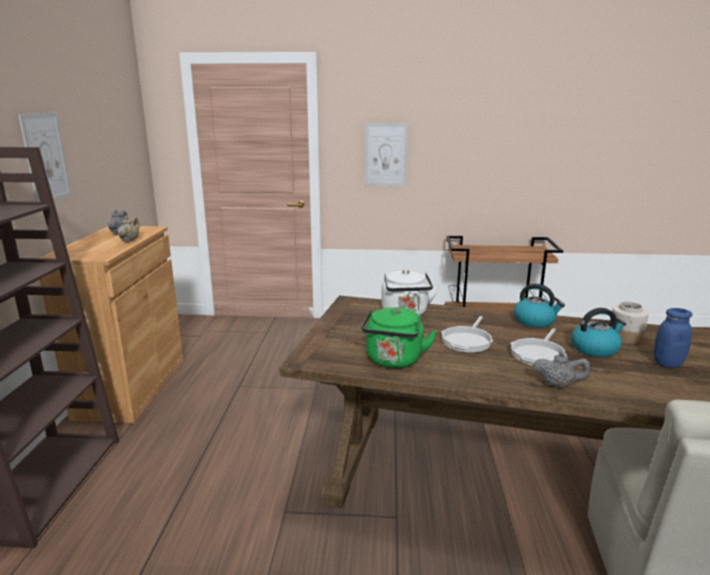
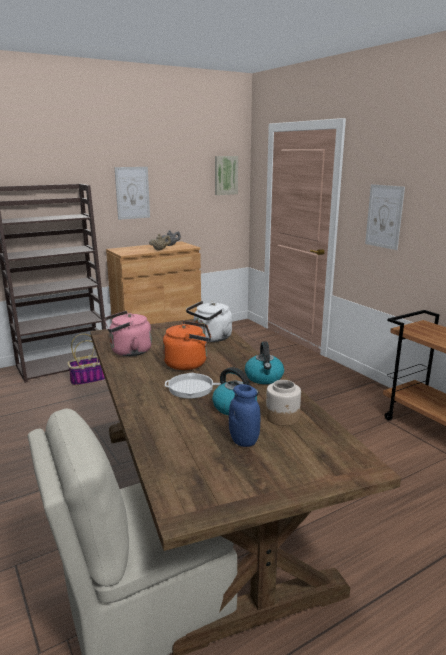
camera: 55 degrees right, 0 degrees up
(128, 123) = (225, 175): none -> picture
(137, 475) = (88, 379): none -> basket
(394, 361) = (128, 351): green kettle -> pink kettle
(467, 341) = (188, 363): frying pan -> orange kettle
(558, 385) = (145, 403): grey teapot -> none

